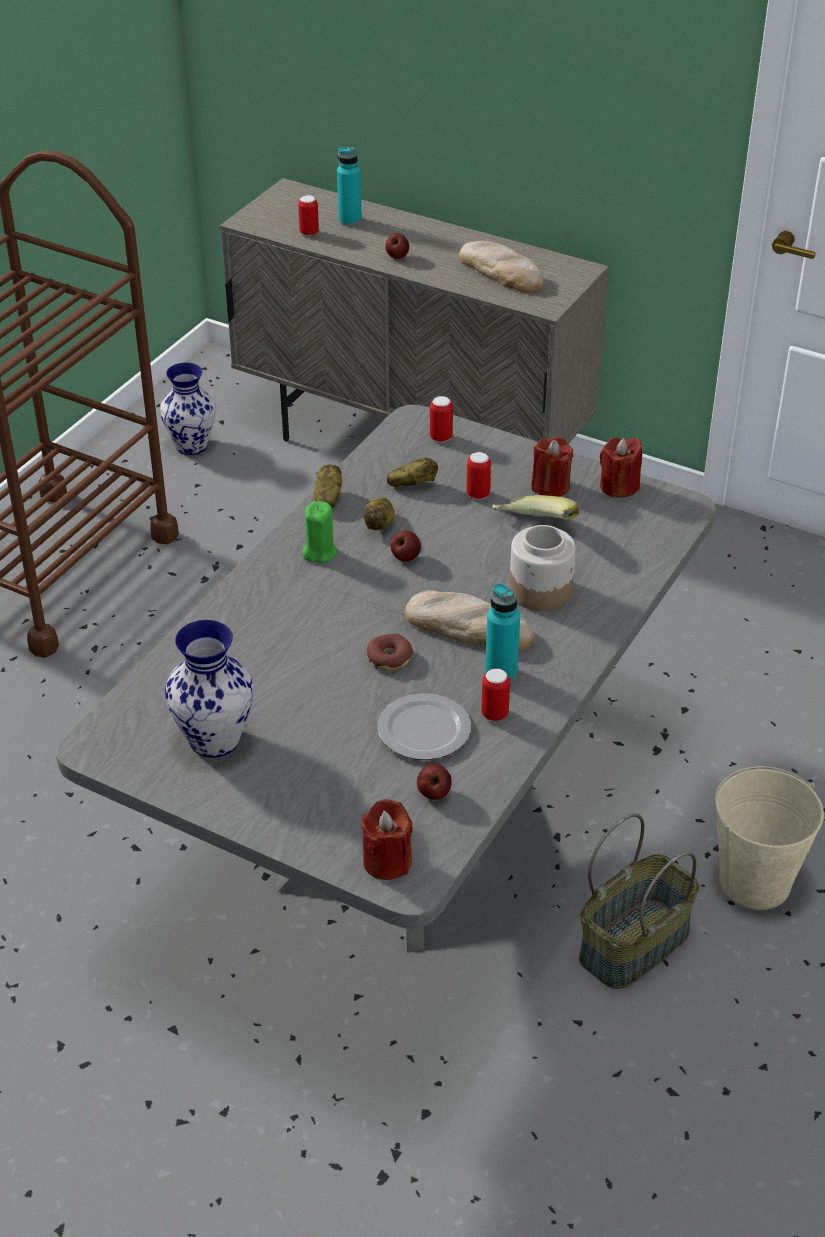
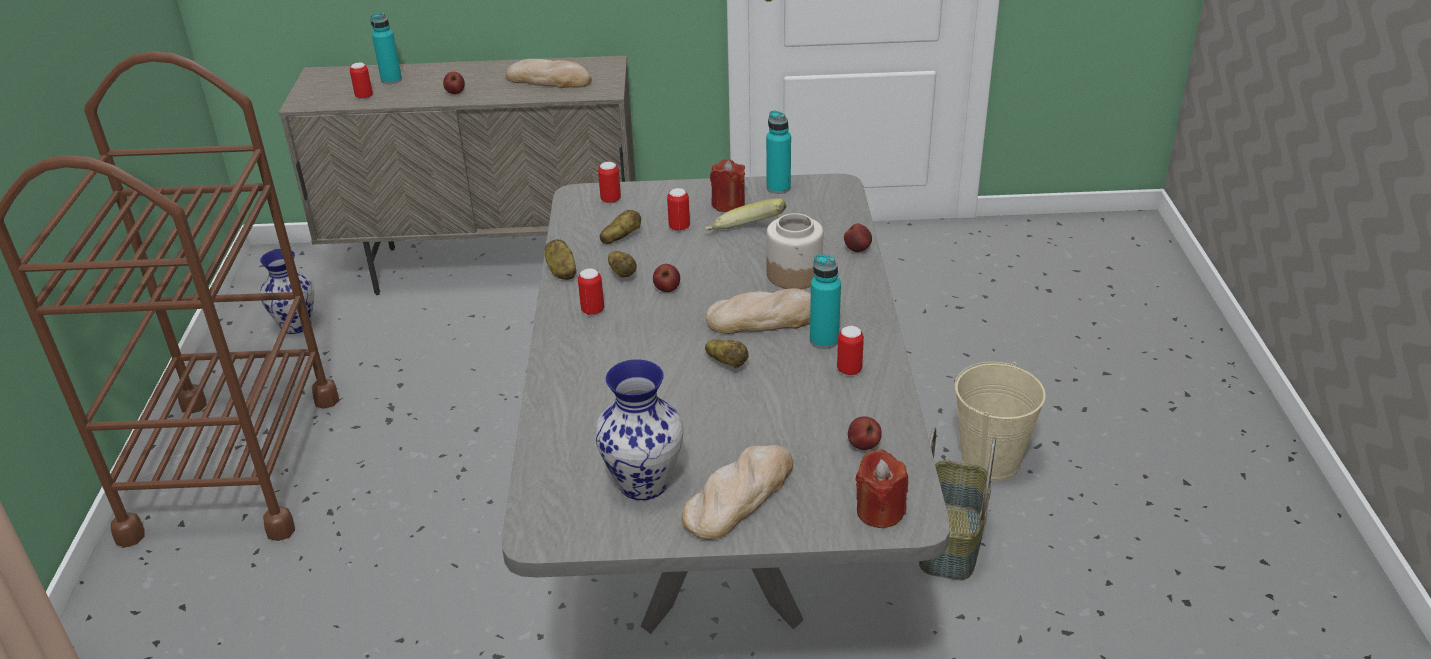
camera: 30 degrees left, 5 degrees down
(282, 789) = (739, 495): none -> bread
(319, 552) = (592, 310): green candle -> can
(389, 658) = (727, 363): donut -> potato
(422, 729) = (806, 403): plate -> none
(619, 486) = (778, 188): red candle -> turquoise bottle
(631, 589) = (857, 249): none -> apple

